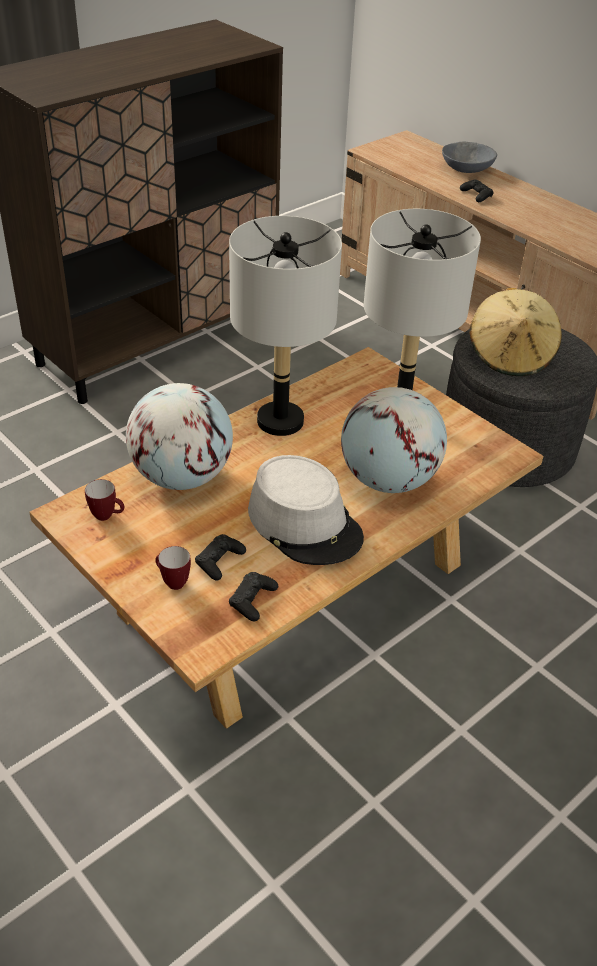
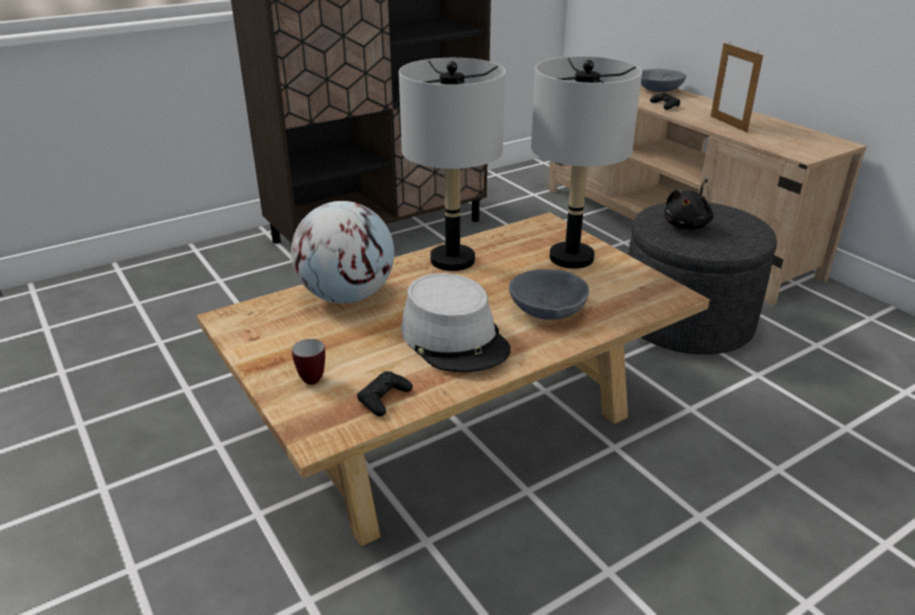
camera: 10 degrees right, 10 degrees down
(107, 516) = (266, 322): mug -> none
(219, 561) = (361, 364): black game controller -> none
(388, 480) = (547, 309): globe -> grey bowl
(510, 356) = (686, 225): beige hat -> black plush toy
(546, 223) = (728, 124): none -> picture frame

